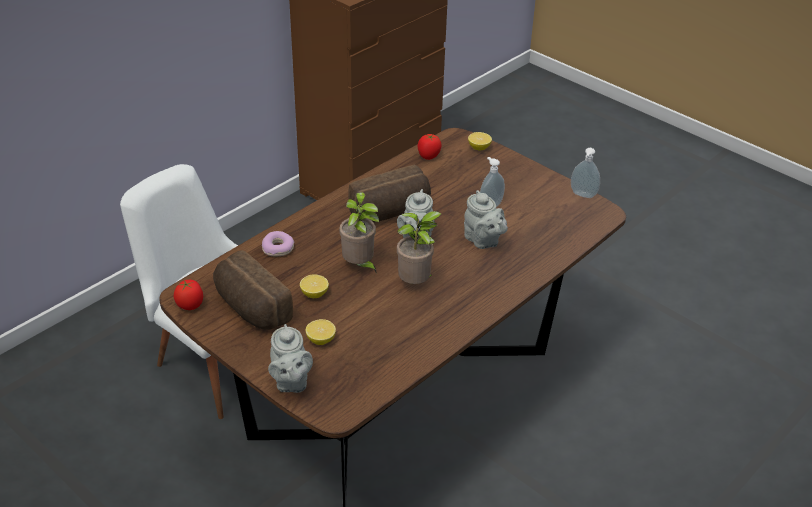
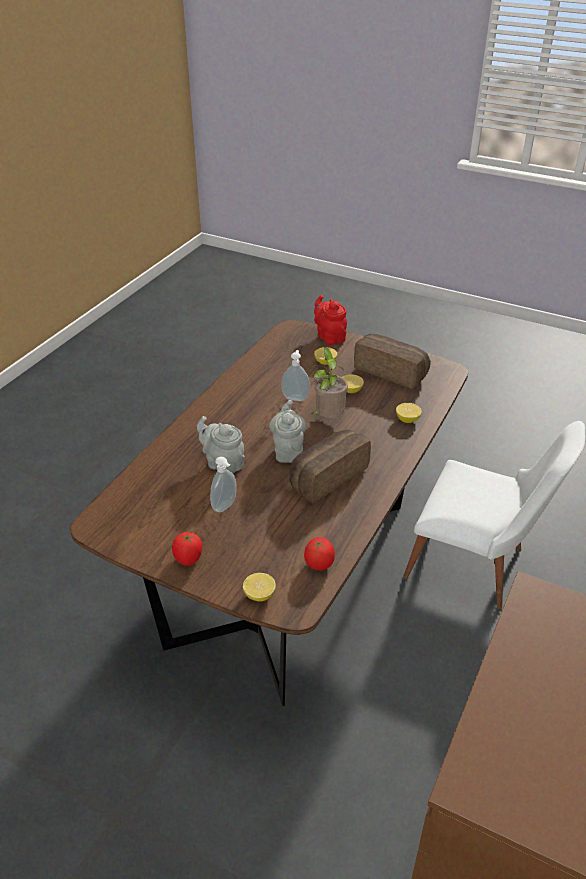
camera: 165 degrees right, 0 degrees up
(190, 305) = (437, 366): tomato -> tomato (188, 559)
(278, 248) = (407, 419): donut -> lemon
(290, 382) = (329, 337): grey teapot -> red teapot
(416, 284) = (271, 413): potted plant -> none
(582, 195) = (119, 544): soap dispenser -> soap dispenser (295, 397)

